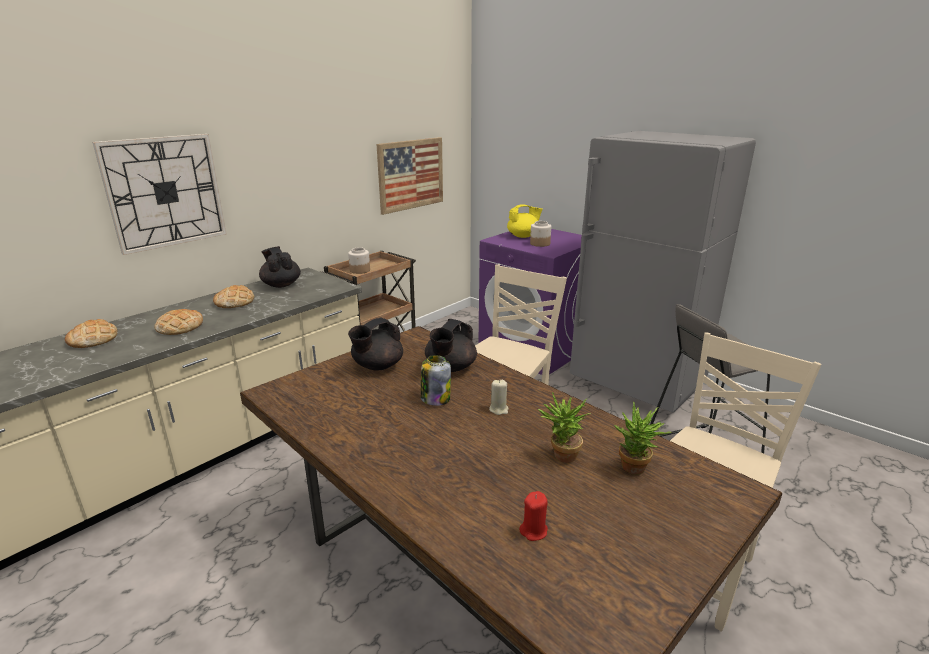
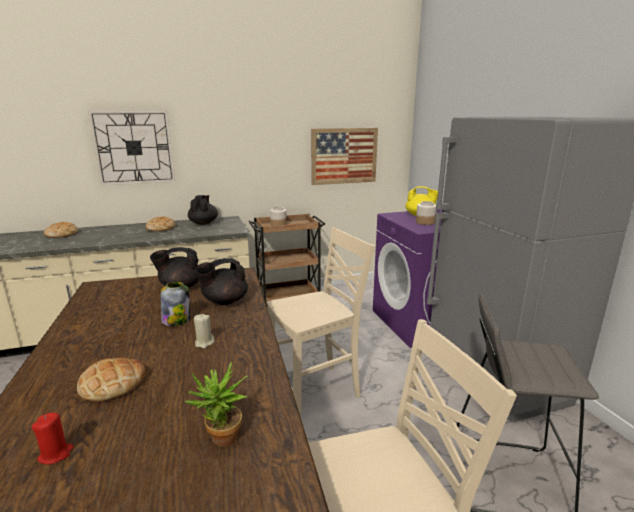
camera: 30 degrees right, 5 degrees down
(180, 327) = (109, 236): bread -> bread (112, 384)
(561, 457) = (183, 400): potted plant -> none

